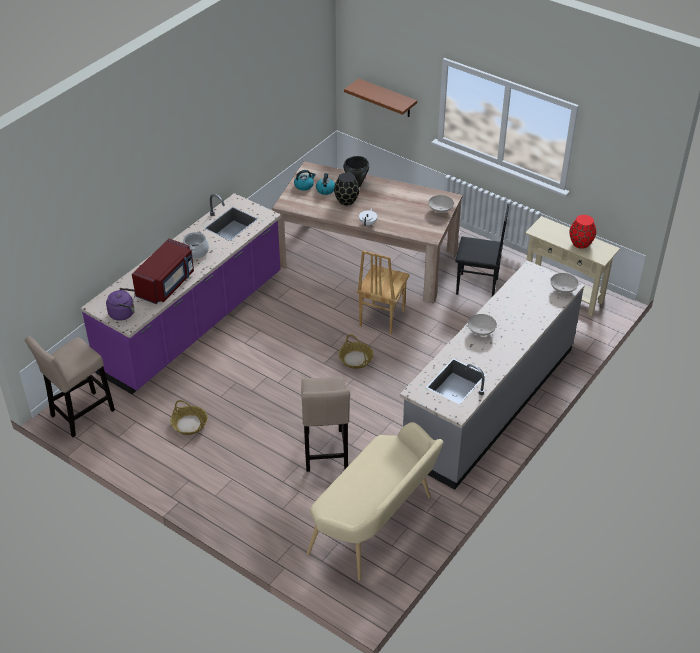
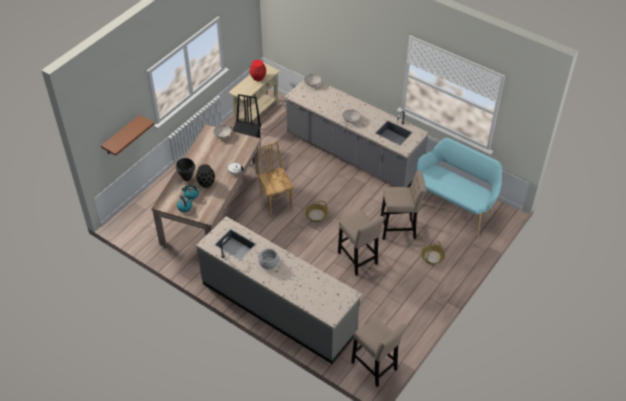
camera: 90 degrees left, 5 degrees up
(123, 313) = (339, 299): purple kettle -> none
(166, 284) = (306, 277): red microwave -> none
(189, 424) = (380, 301): basket -> basket (432, 257)
(193, 324) = (278, 307): purple counter -> grey counter
(267, 403) = (358, 260): none -> beige stool
(376, 527) = (453, 206): beige bench -> turquoise bench
(381, 318) = (276, 202): brown chair -> brown chair turned 135 degrees counterclockwise

